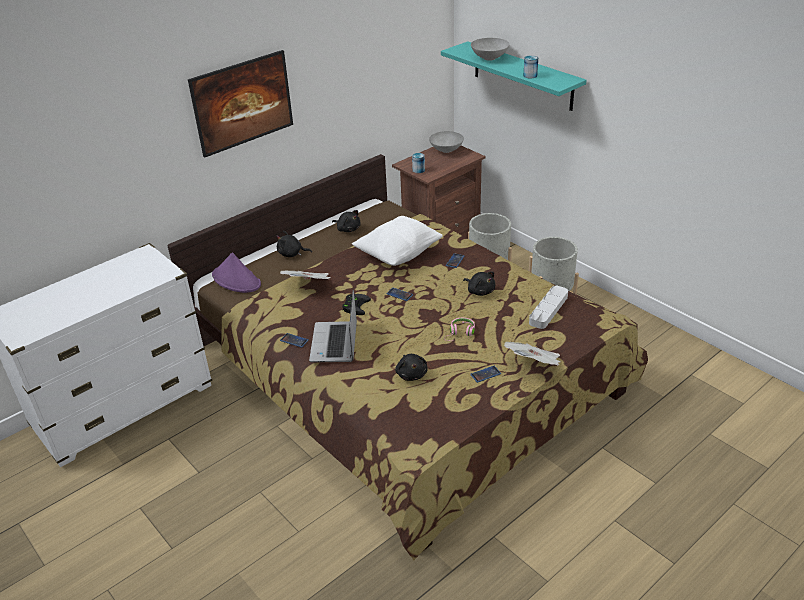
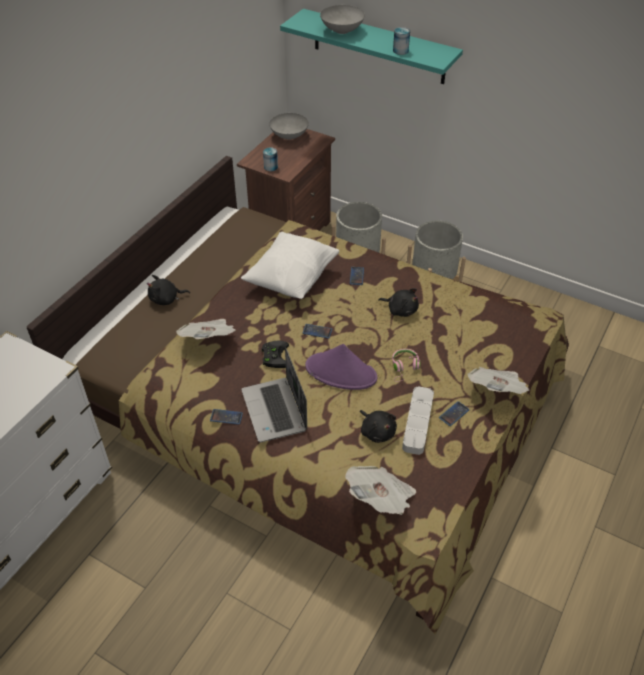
camera: 20 degrees left, 10 degrees up
(236, 280) = (116, 348): purple hat -> purple hat (341, 372)
(245, 121) = (91, 156): picture -> none
(348, 229) = (216, 254): black plush toy -> none
(388, 422) = (381, 499): none -> newspaper
(548, 310) = (480, 319): grey tray -> grey tray (418, 422)

